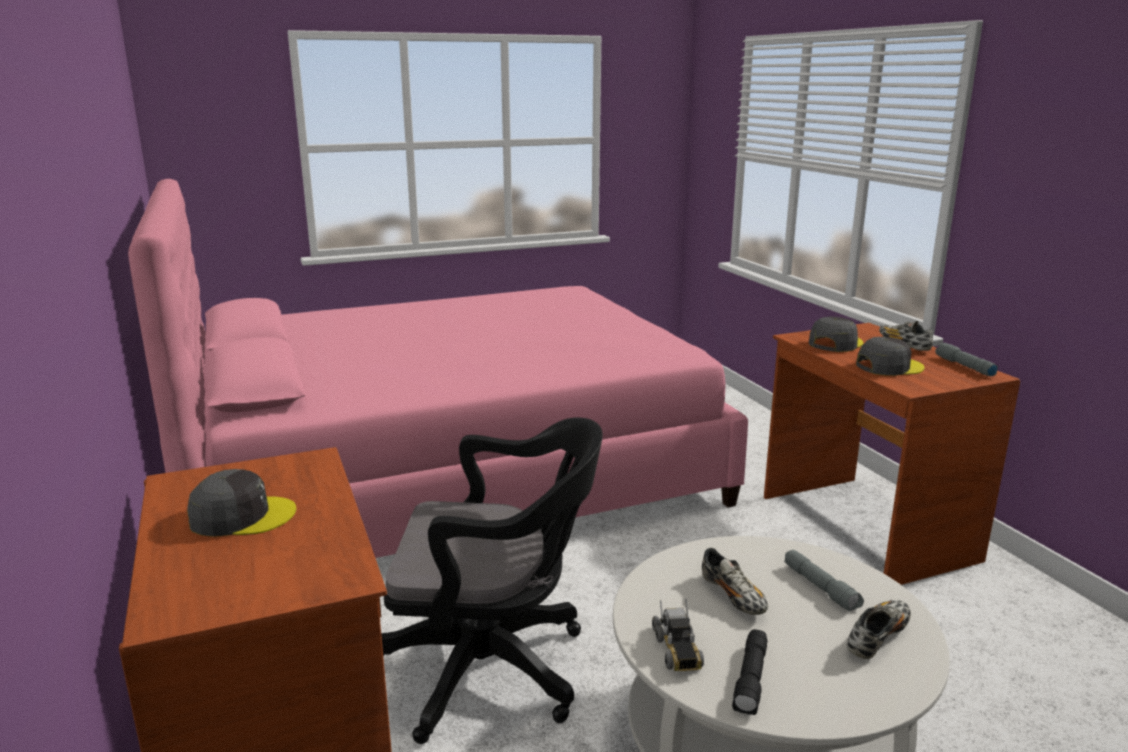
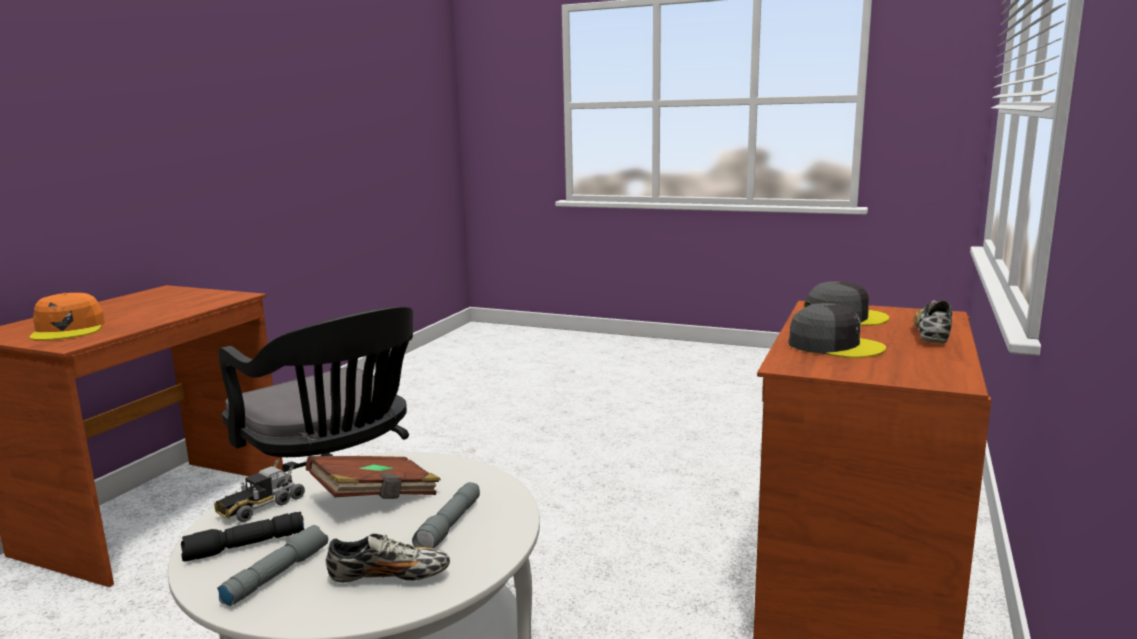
camera: 45 degrees right, 5 degrees down
(242, 516) = (133, 308): grey cap -> none
(270, 568) = (69, 329): none -> orange cap
(447, 475) = (553, 398): pink bed -> none
(733, 597) = (376, 498): shoe -> brown book
(964, 366) = (942, 367): grey flashlight -> grey flashlight (276, 574)

